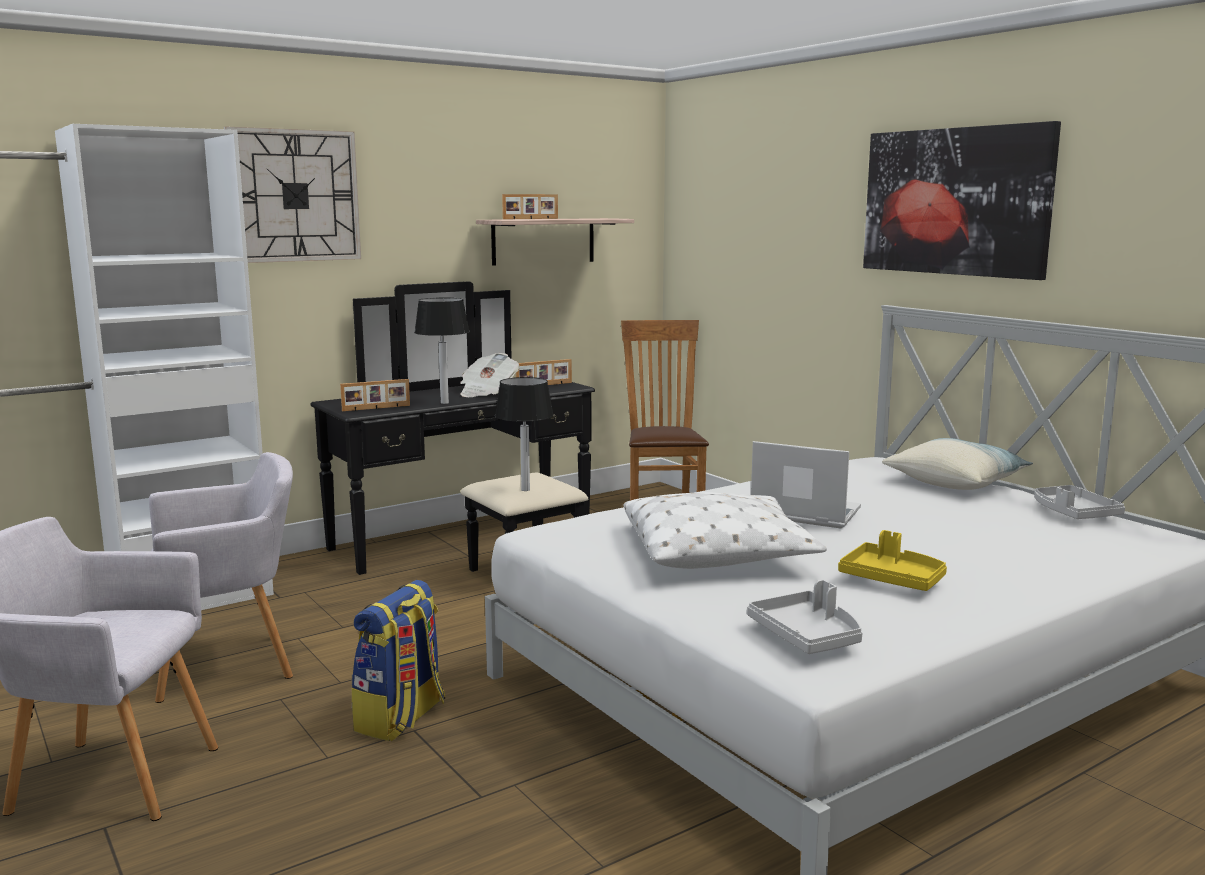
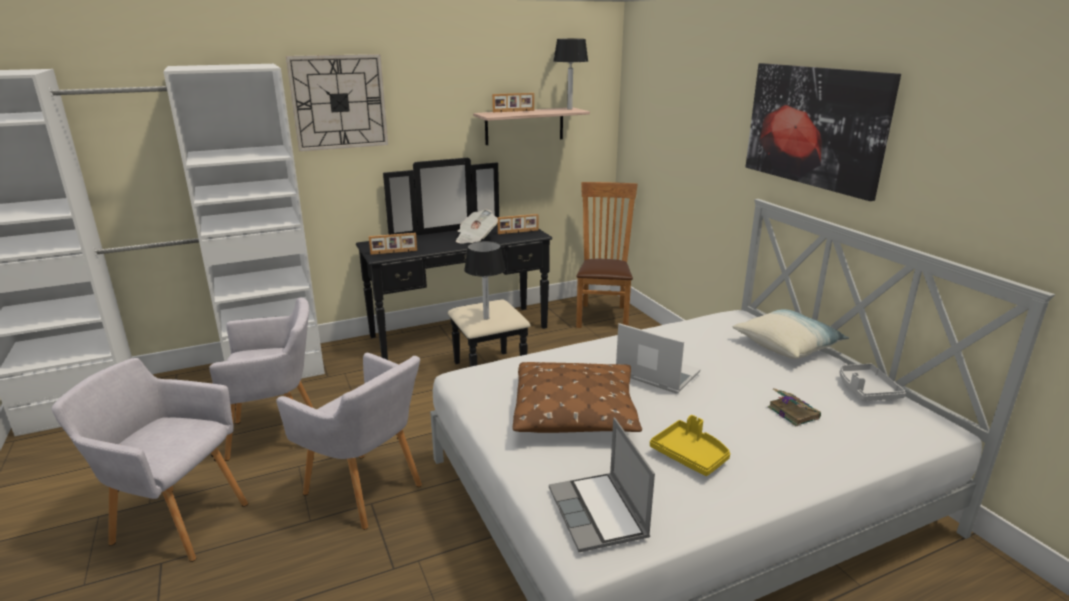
camera: 10 degrees right, 10 degrees up
(401, 718) = (366, 492): backpack -> grey armchair
(444, 403) = (441, 249): table lamp -> table lamp (569, 109)
(718, 553) = (575, 412): white pillow -> brown pillow
(807, 636) = (599, 514): grey tray -> laptop
(996, 536) = (792, 412): none -> book

